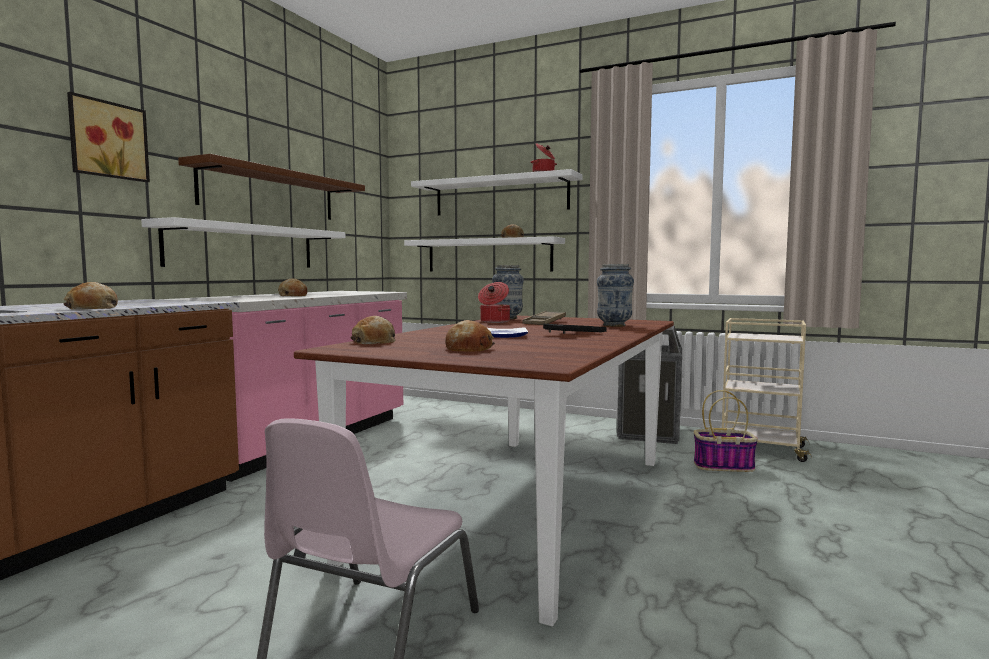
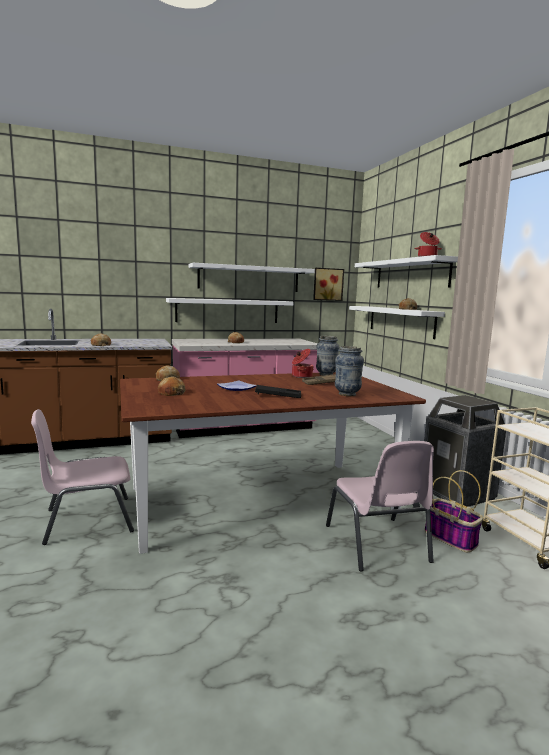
camera: 45 degrees right, 5 degrees up
(107, 140) = (150, 259): picture -> picture (327, 284)
(270, 194) = (249, 278): brown shelf -> white shelf
(701, 493) = (377, 544): none -> pink chair

